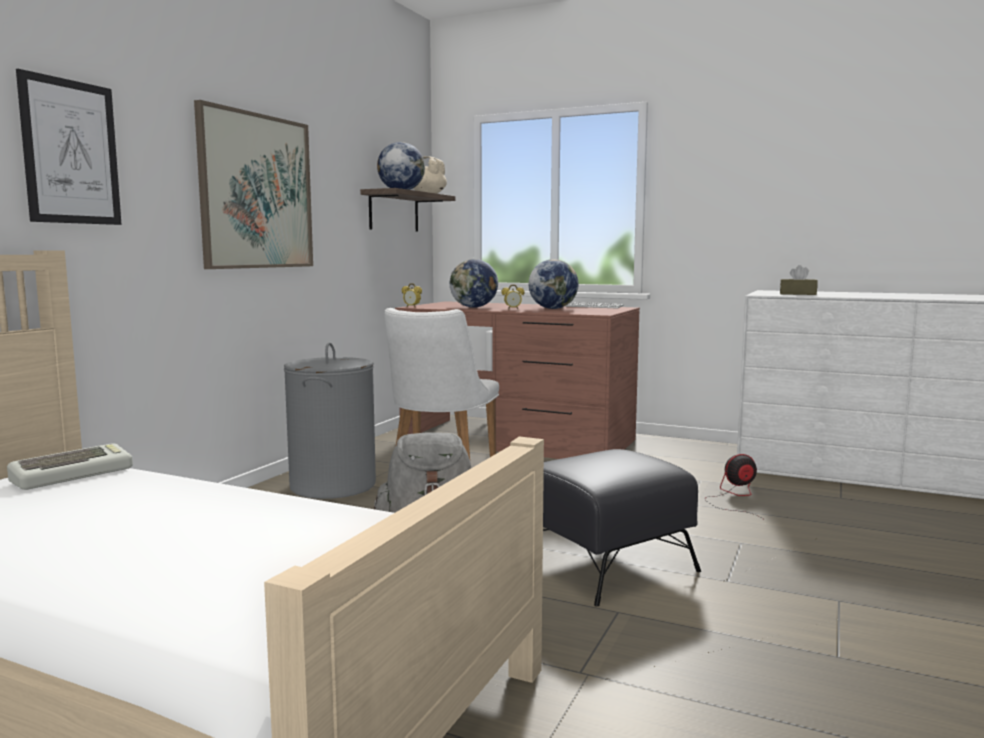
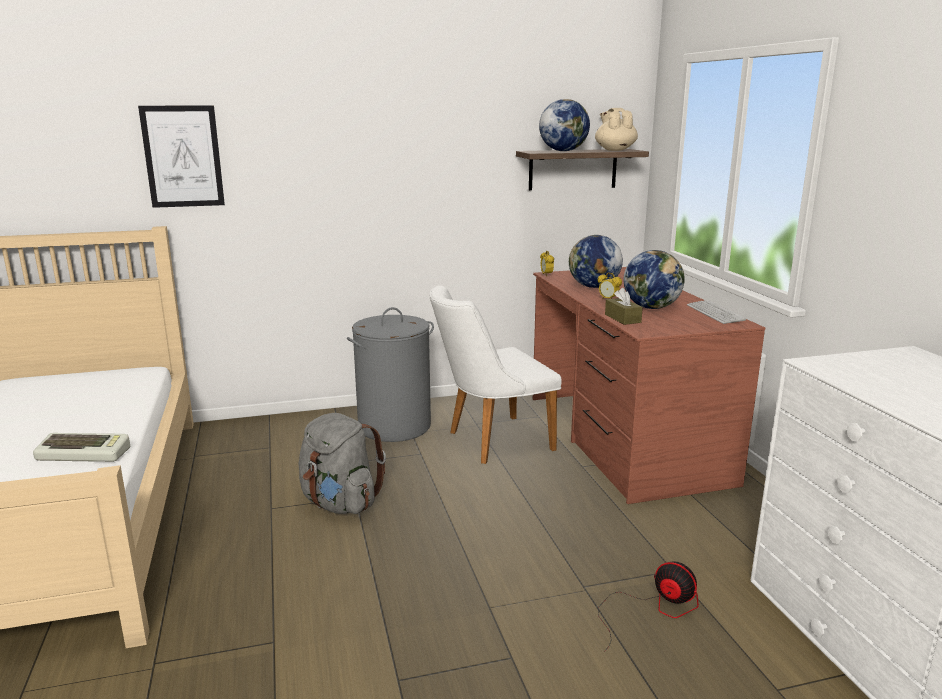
camera: 50 degrees right, 10 degrees up
(73, 474) = (125, 379): keyboard -> keyboard (85, 453)
(256, 192) = (368, 167): picture -> none
(604, 563) = (369, 598): black ottoman -> none
(797, 294) = (879, 377): brown tissue box -> brown tissue box (622, 318)

